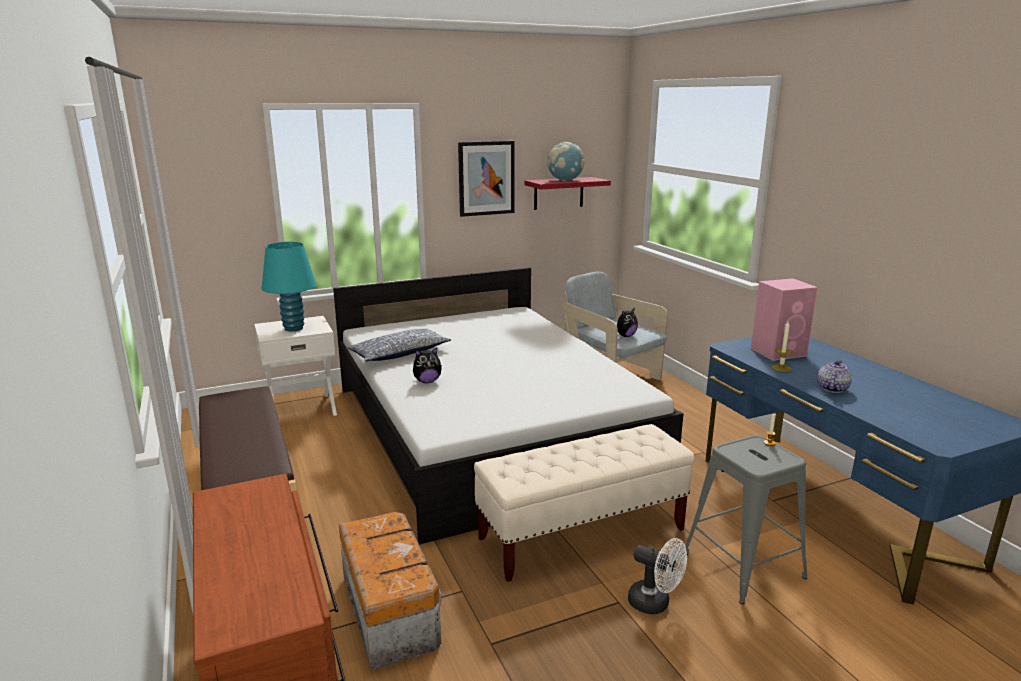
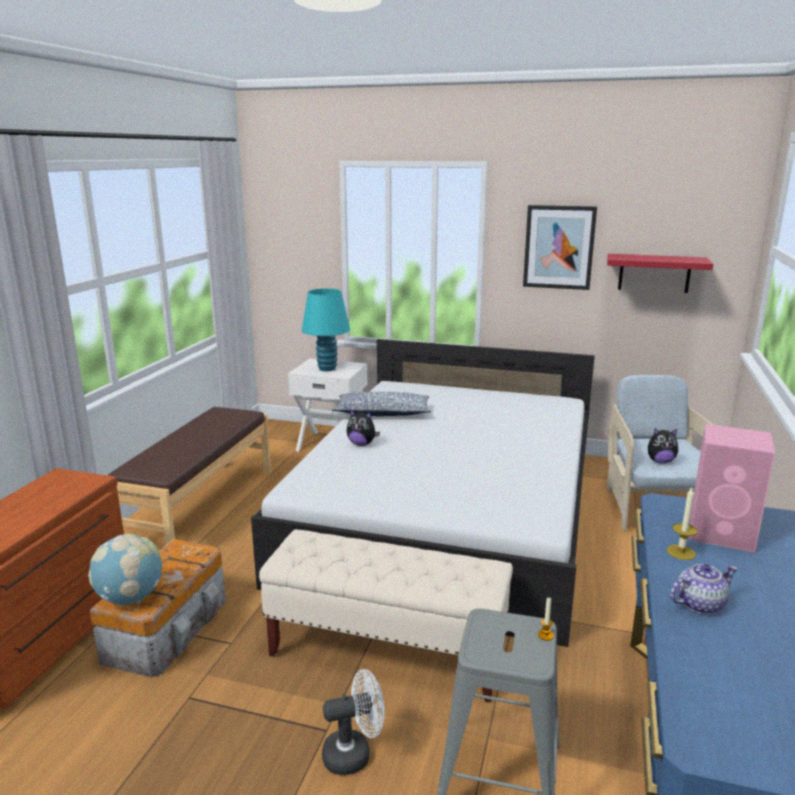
camera: 40 degrees right, 0 degrees up
(565, 180) = (652, 258): globe -> globe (130, 598)
(655, 603) = (354, 754): white fan -> white fan turned 90 degrees counterclockwise

